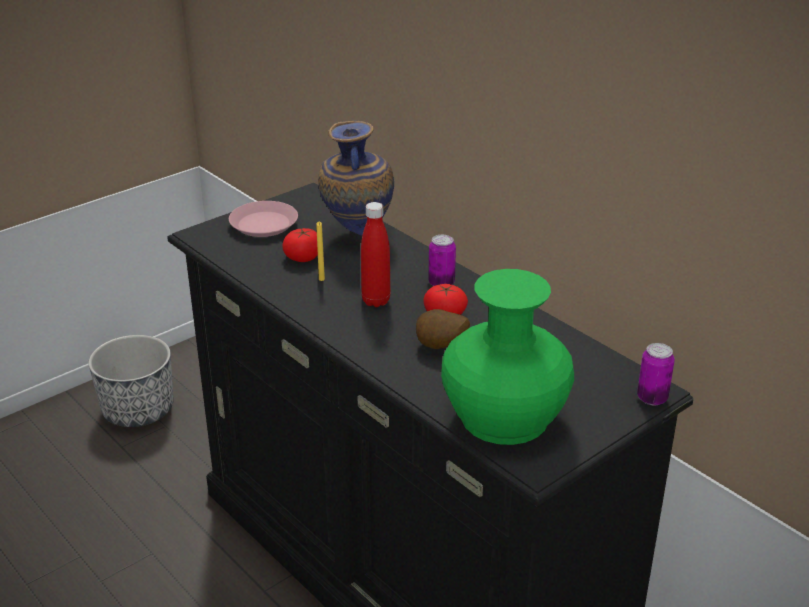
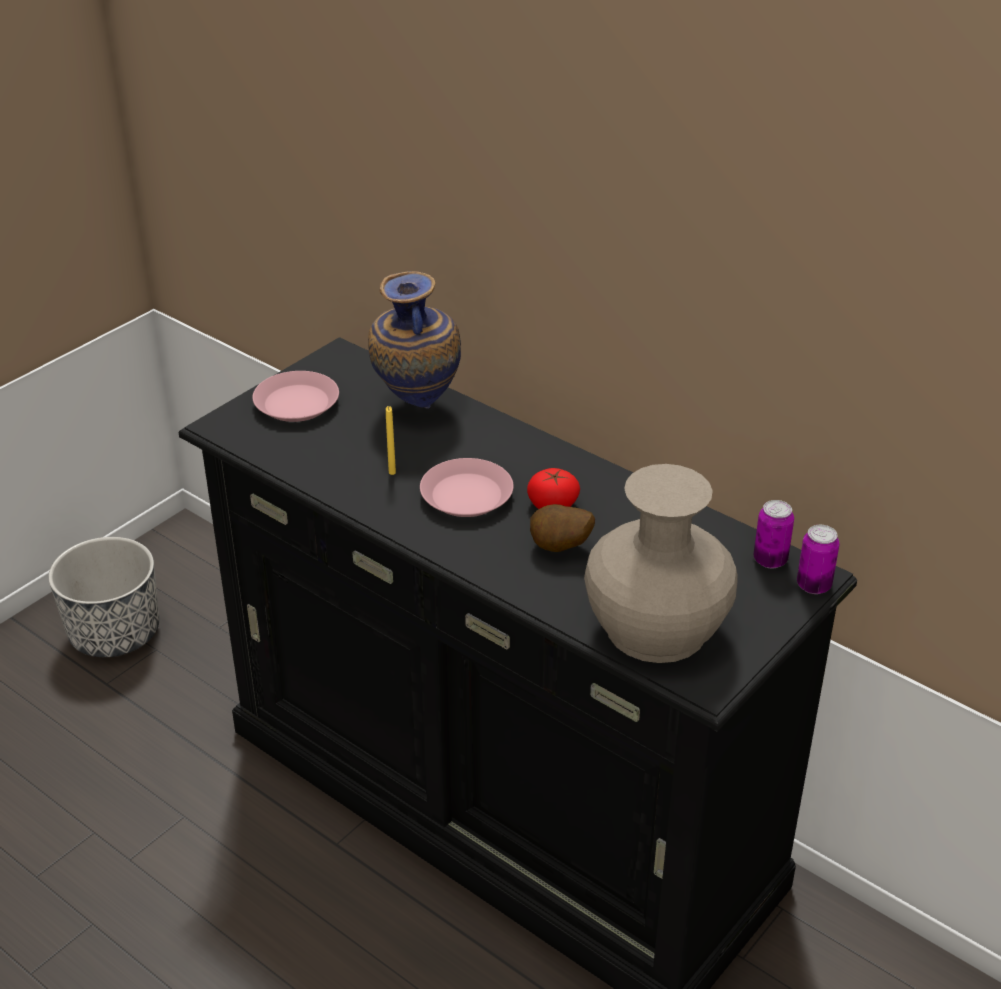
camera: 10 degrees left, 5 degrees up
(303, 257) = (360, 444): tomato -> none
(376, 301) = (466, 495): red bottle -> pink plate
(441, 283) = (537, 463): can -> can (770, 560)
(504, 416) = (656, 627): green vase -> beige vase

